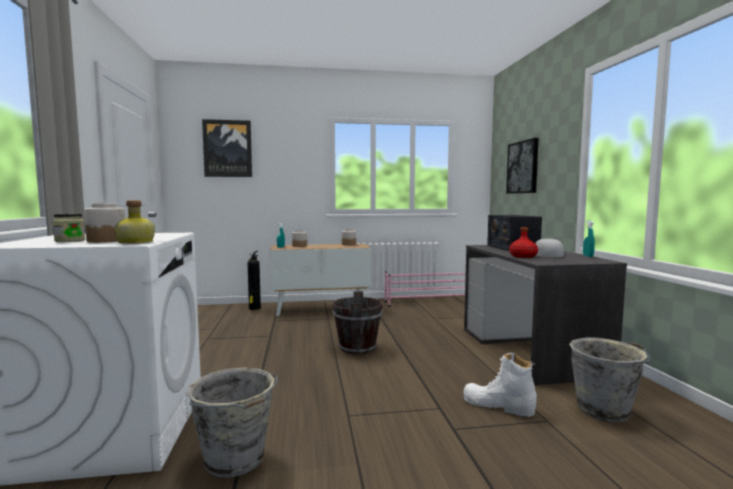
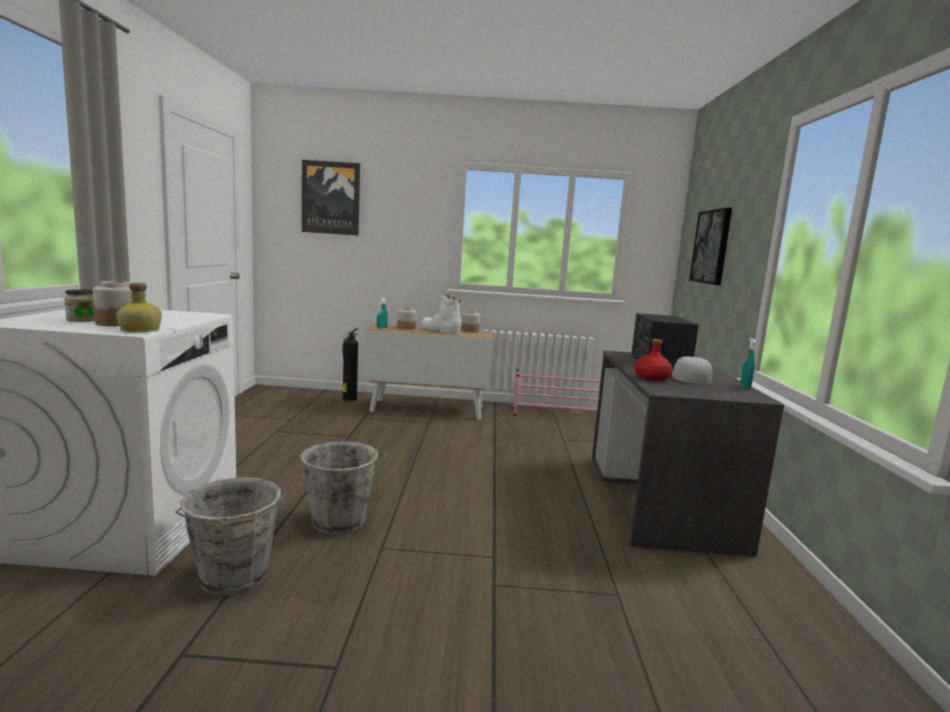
camera: 10 degrees right, 5 degrees up
(358, 348) = (442, 466): brown bucket -> none
(498, 405) = (568, 565): white boot -> white boot (440, 330)
(604, 410) = (705, 593): grey bucket -> grey bucket (341, 521)

